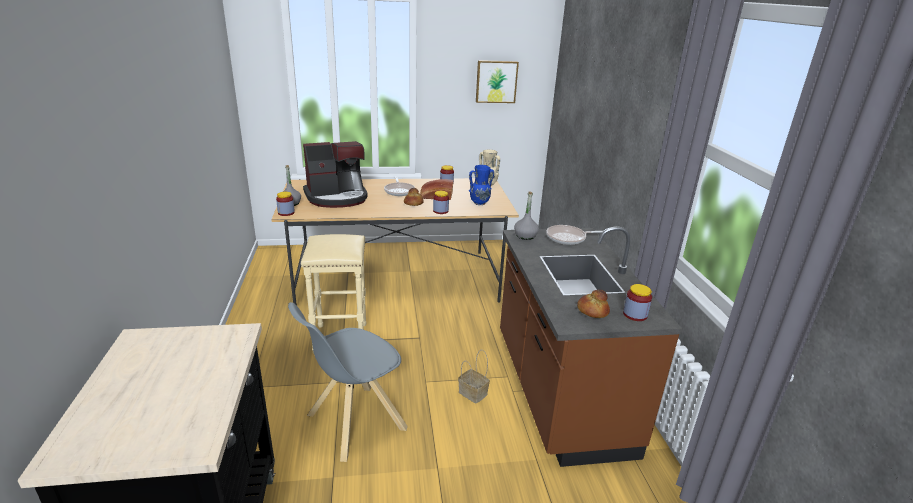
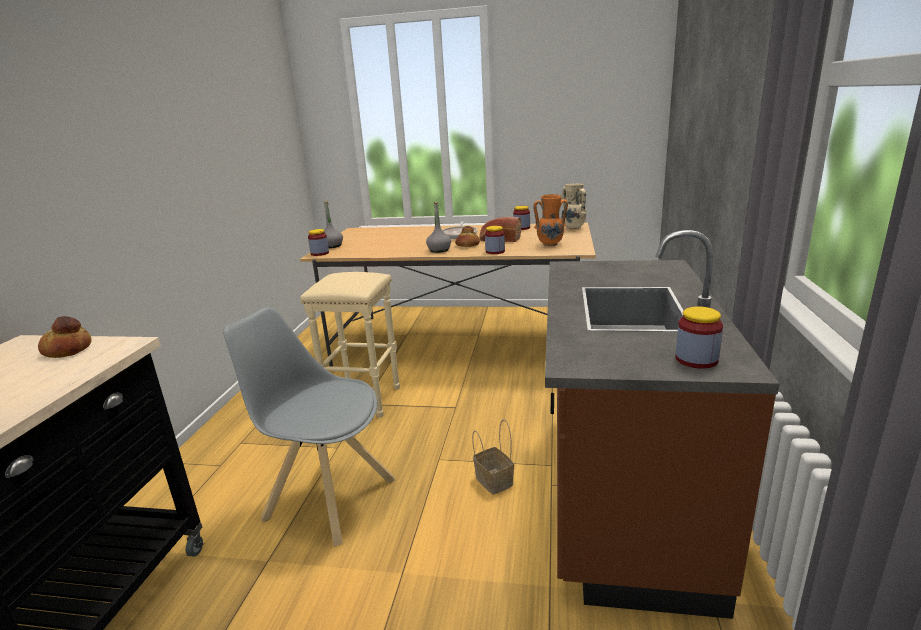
camera: 20 degrees right, 5 degrees down
(337, 197) = (385, 241): coffee machine -> none
(353, 422) = (327, 497): grey chair -> grey chair turned 45 degrees clockwise
(480, 203) = (550, 244): blue vase -> orange vase
(496, 81) = (590, 103): picture -> none
(525, 236) = (577, 267): grey bottle -> grey bottle (439, 250)
(568, 238) = (639, 269): frying pan -> none
(592, 311) = (623, 351): bread -> bread (68, 349)

